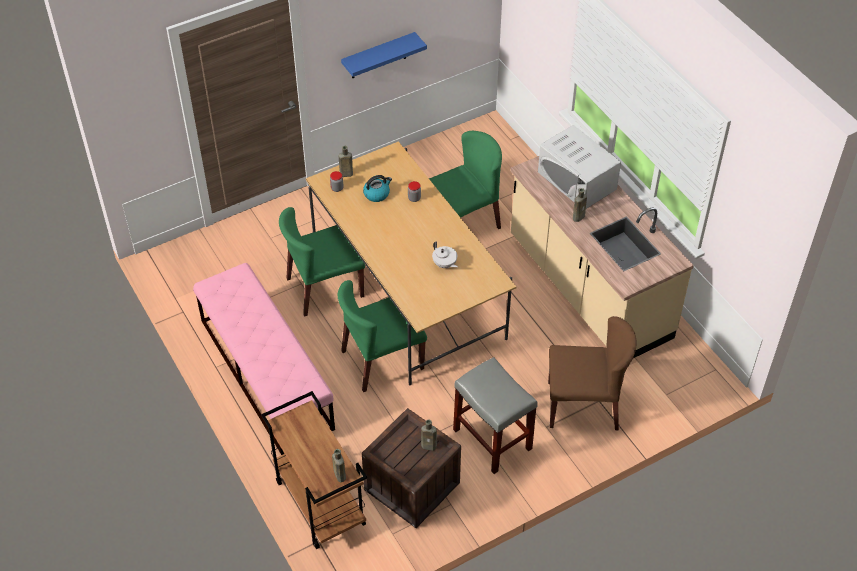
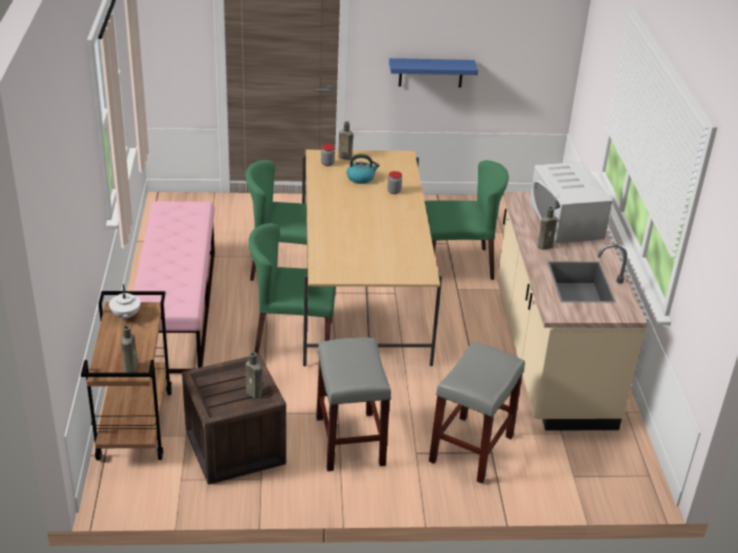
camera: 25 degrees right, 15 degrees down
(444, 264) = (381, 245): white teapot -> white teapot (125, 316)
(583, 405) = (471, 449): brown chair -> grey stool

